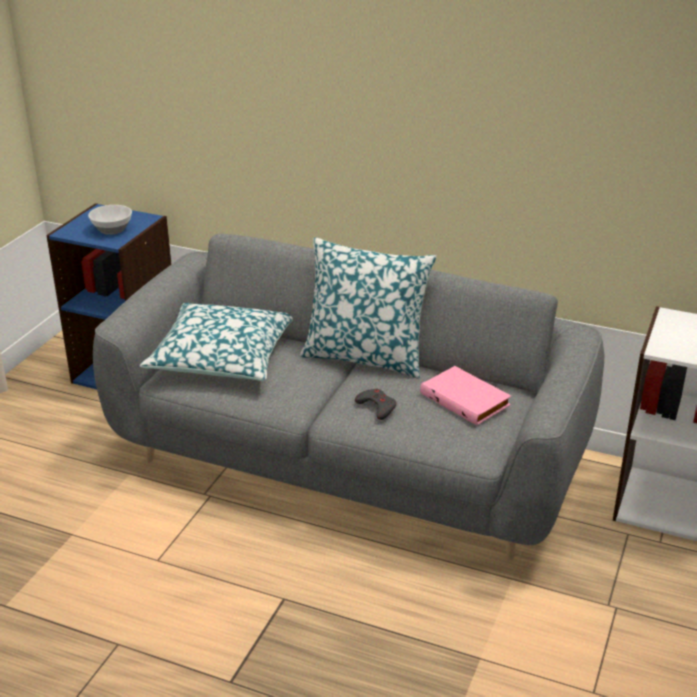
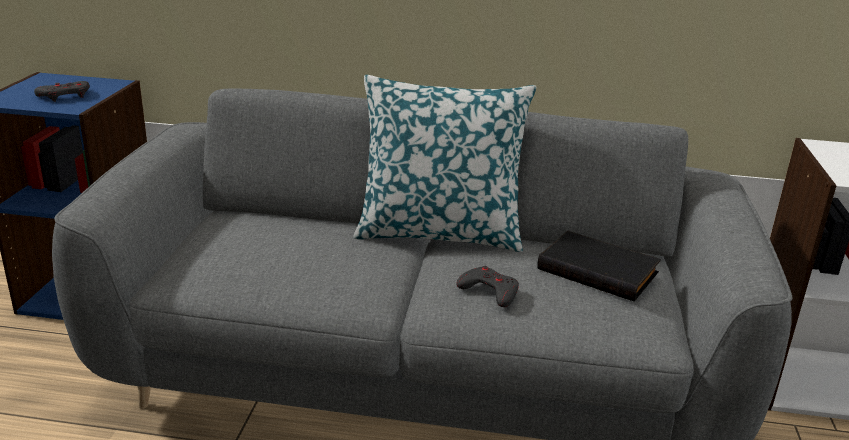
camera: 15 degrees left, 5 degrees down
(111, 230) = (65, 96): bowl -> grey game controller
(222, 356) = (246, 246): pillow -> none
(466, 399) = (599, 270): pink book -> black book

